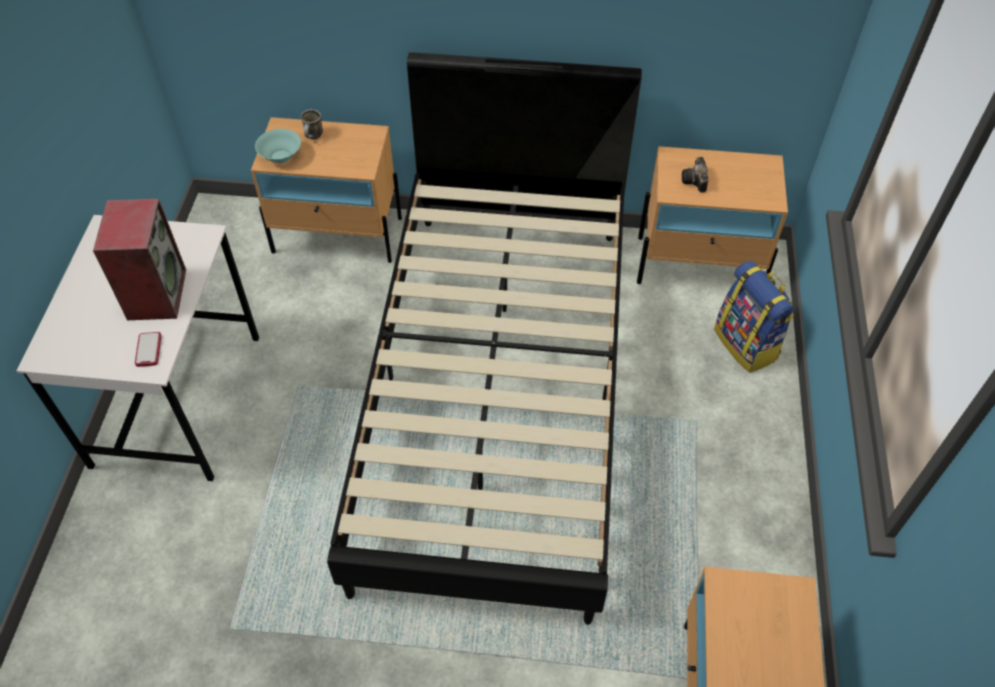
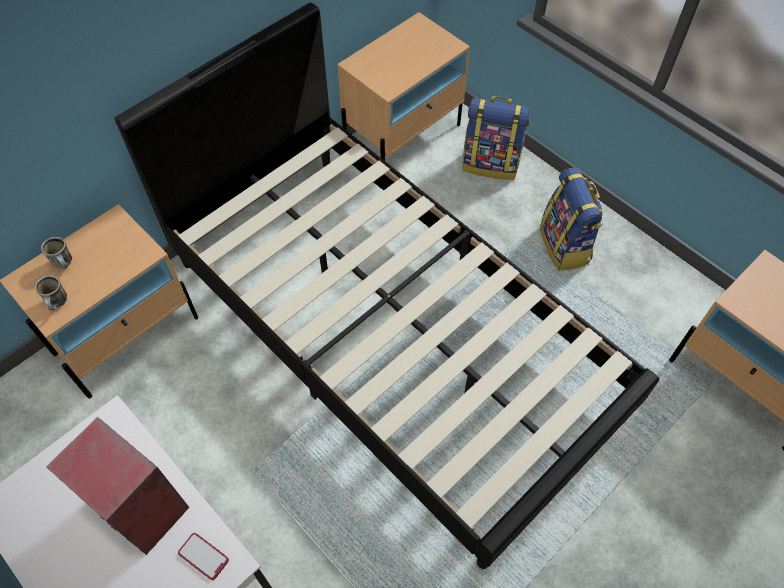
camera: 50 degrees left, 5 degrees up
(281, 157) = (58, 303): turquoise bowl -> mug
(695, 182) = (392, 69): camera -> none
(721, 459) = (565, 245): none -> backpack

